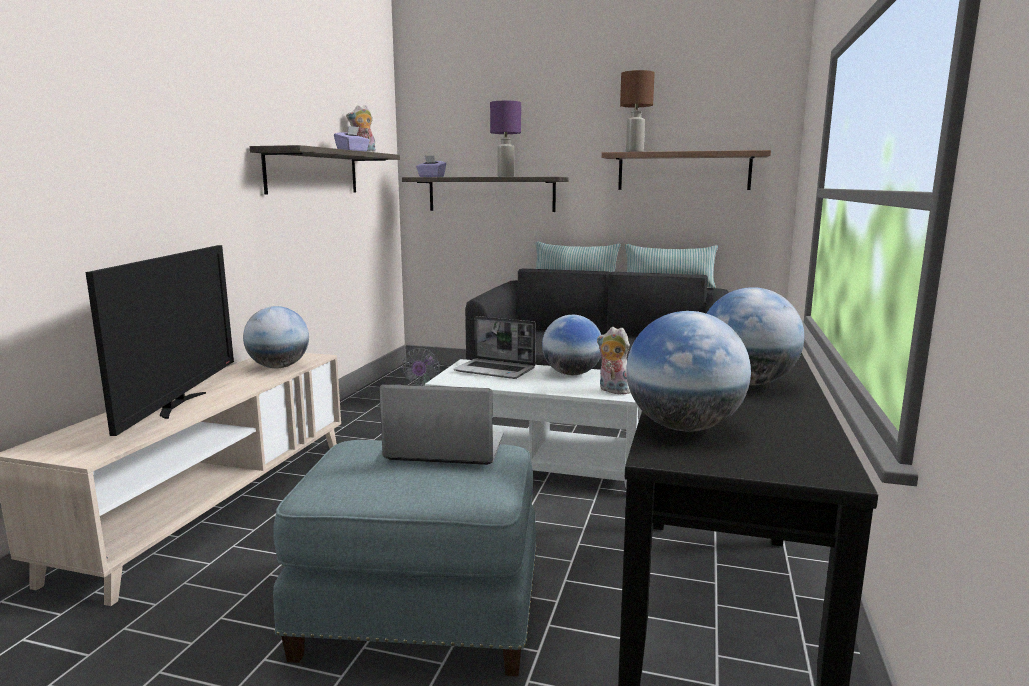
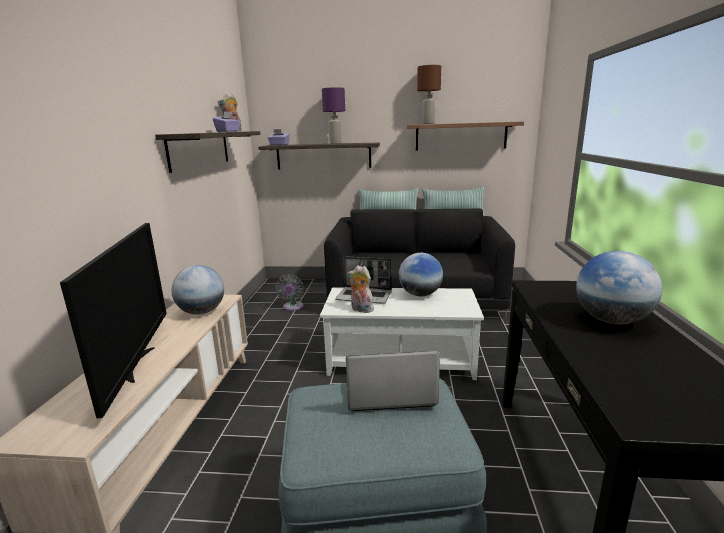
camera: 10 degrees left, 5 degrees up
(612, 391) = (458, 308): plush toy -> plush toy (360, 309)
(683, 427) = (619, 381): globe -> none

